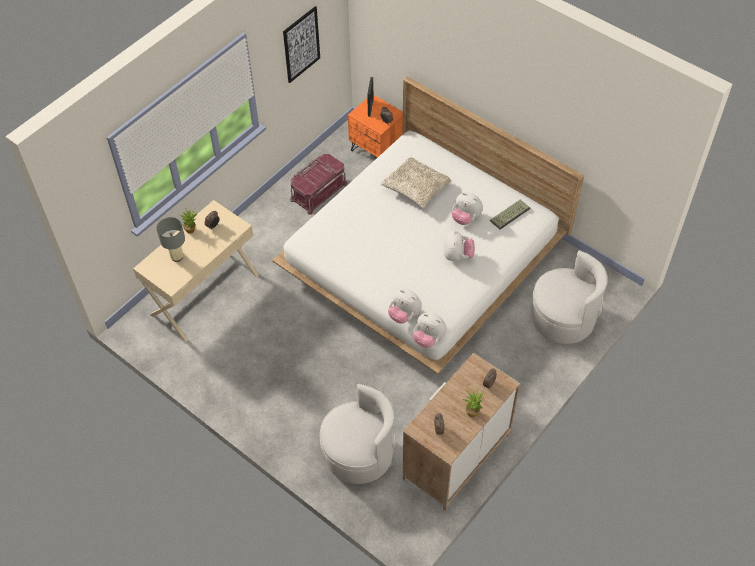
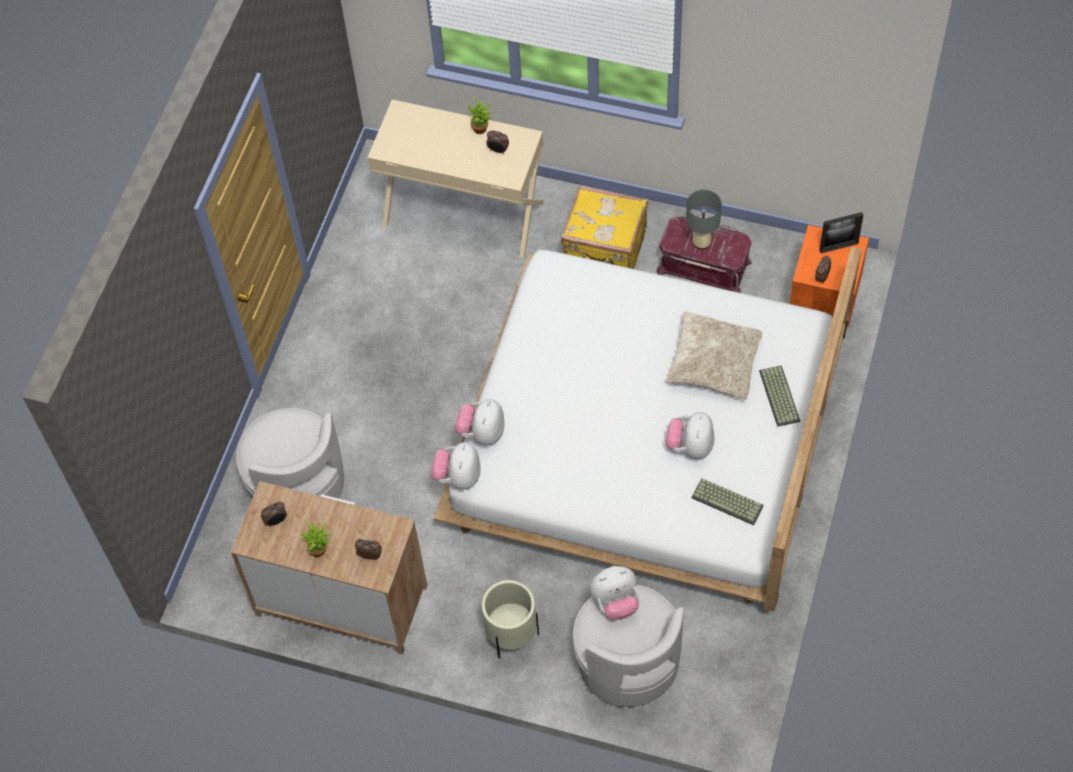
camera: 70 degrees right, 5 degrees up
(177, 257) = (430, 135): grey table lamp -> grey table lamp (701, 243)
(278, 232) = (605, 249): none -> yellow suitcase
(301, 44) = (788, 82): picture -> none
(452, 168) = (778, 395): none -> keyboard
(457, 256) = (614, 460): plush toy -> plush toy (615, 602)
(521, 371) = (511, 635): none -> beige planter

